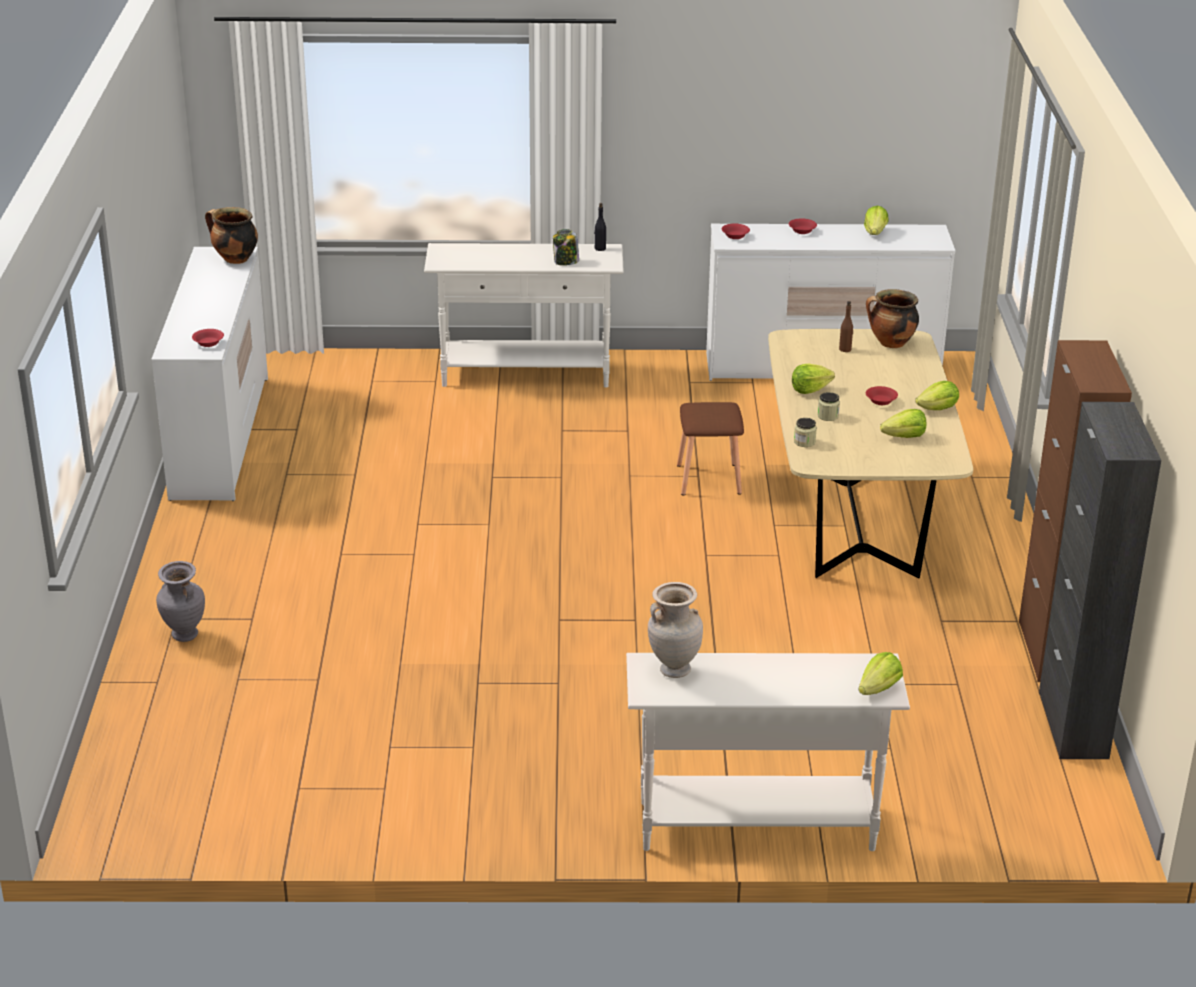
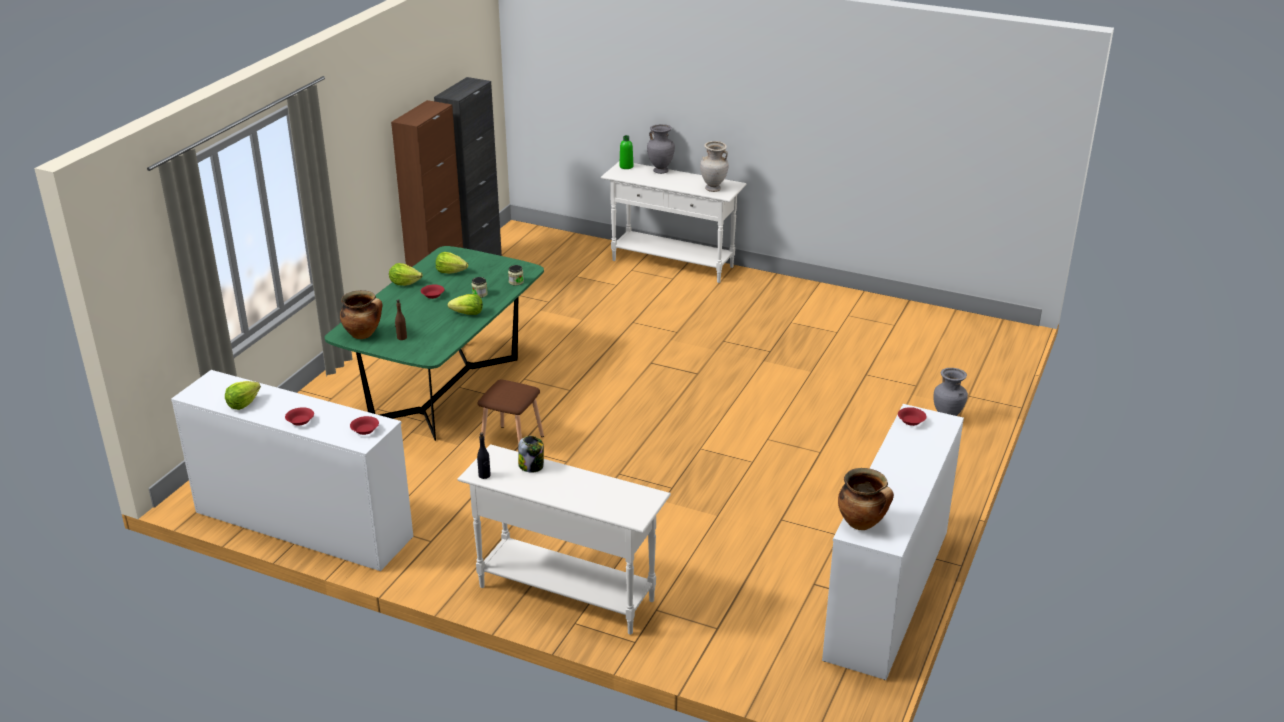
camera: 155 degrees left, 0 degrees up
(806, 694) = (660, 171): none -> grey vase
(854, 518) = (447, 390): beige dining table -> green dining table
(878, 689) = (626, 166): lettuce -> green bottle

